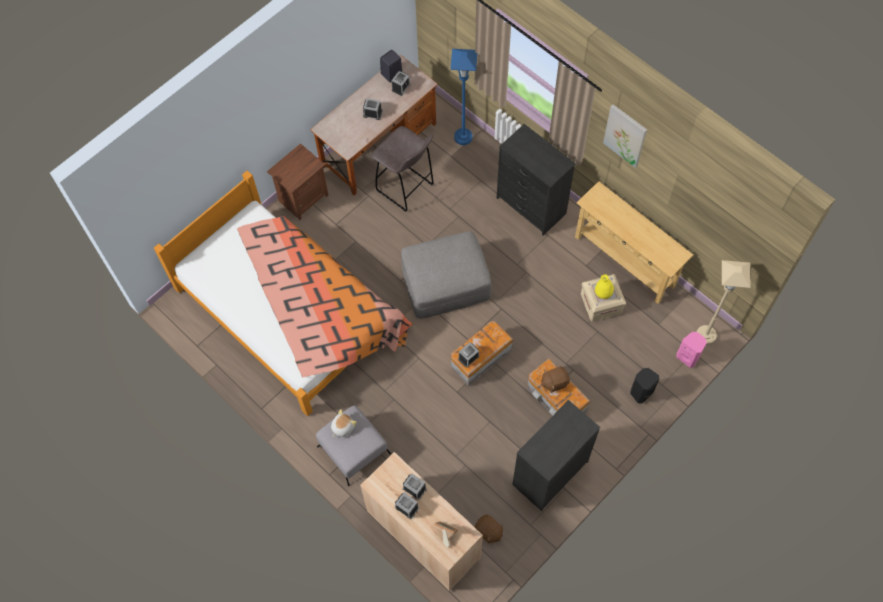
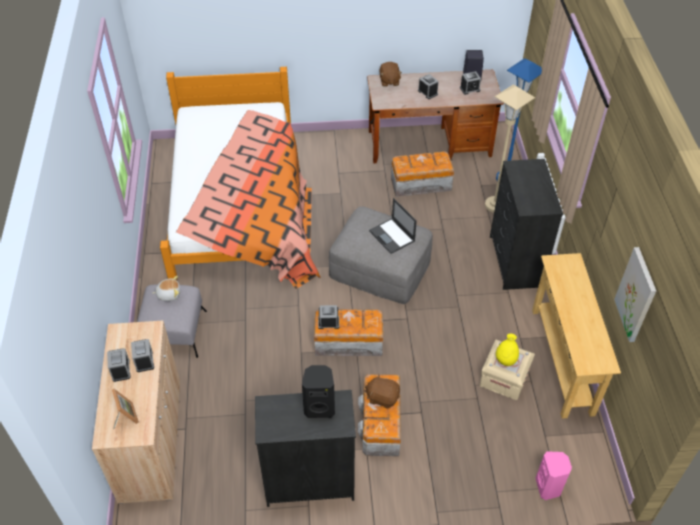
camera: 40 degrees right, 15 degrees down
(302, 198) = (333, 142): brown nightstand -> none
(406, 188) = (420, 184): grey stool -> storage box
(454, 258) = (392, 236): none -> laptop
(488, 531) = (204, 484): brown plush toy -> brown plush toy (389, 81)
(625, 135) = (615, 185): picture -> picture (636, 295)
(640, 392) = (467, 481): black speaker -> black speaker (319, 407)
(705, 335) = (586, 482): beige floor lamp -> beige floor lamp (494, 205)

